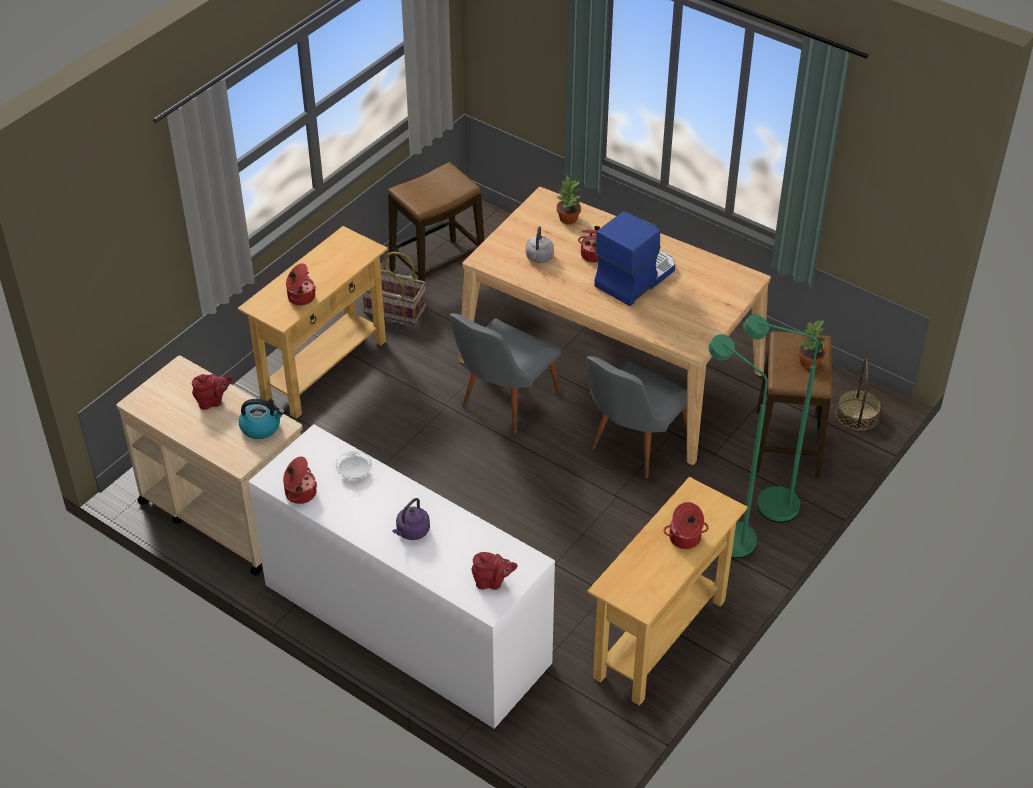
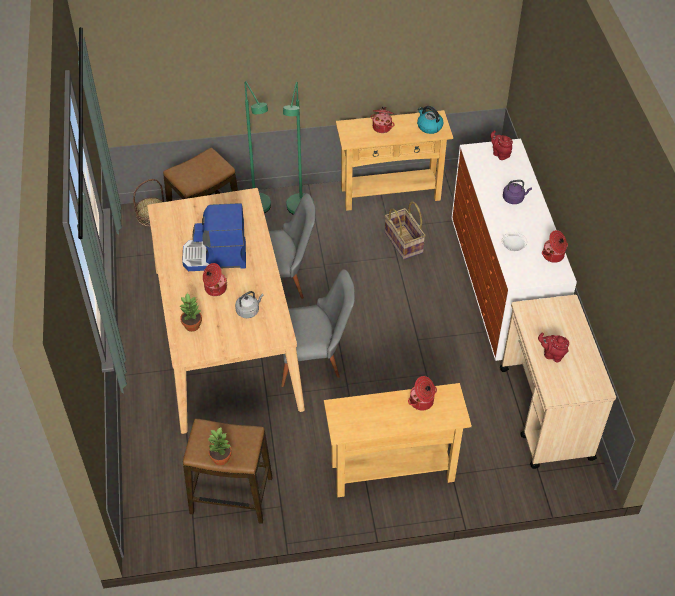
camera: 135 degrees left, 5 degrees up
(261, 427) = (537, 317): kettle -> kettle (429, 126)
(394, 310) = (298, 483): basket -> basket (404, 242)
(810, 363) = (195, 166): potted plant -> potted plant (221, 458)

